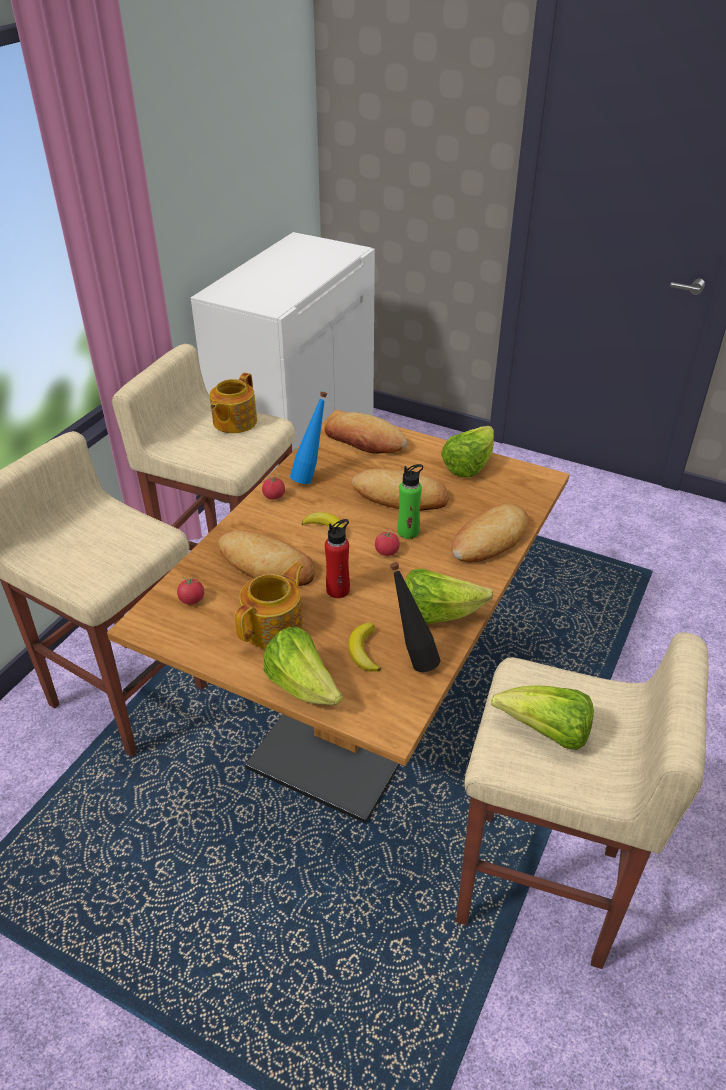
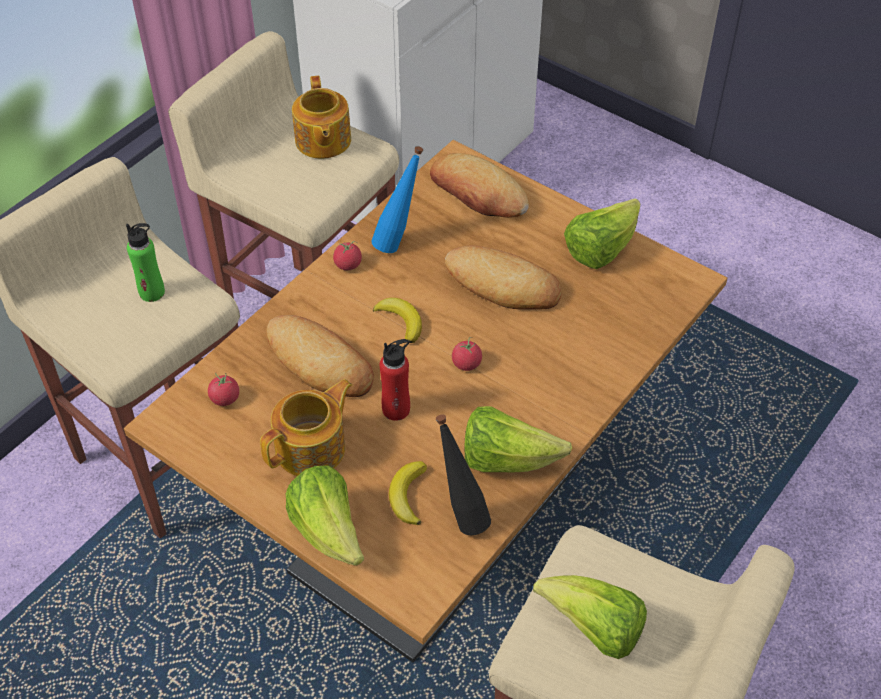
camera: 10 degrees right, 10 degrees up
(234, 422) = (322, 141): teapot -> teapot turned 45 degrees counterclockwise
(408, 532) = (500, 338): green bottle -> green bottle (152, 292)
(489, 539) = (597, 362): bread -> none

